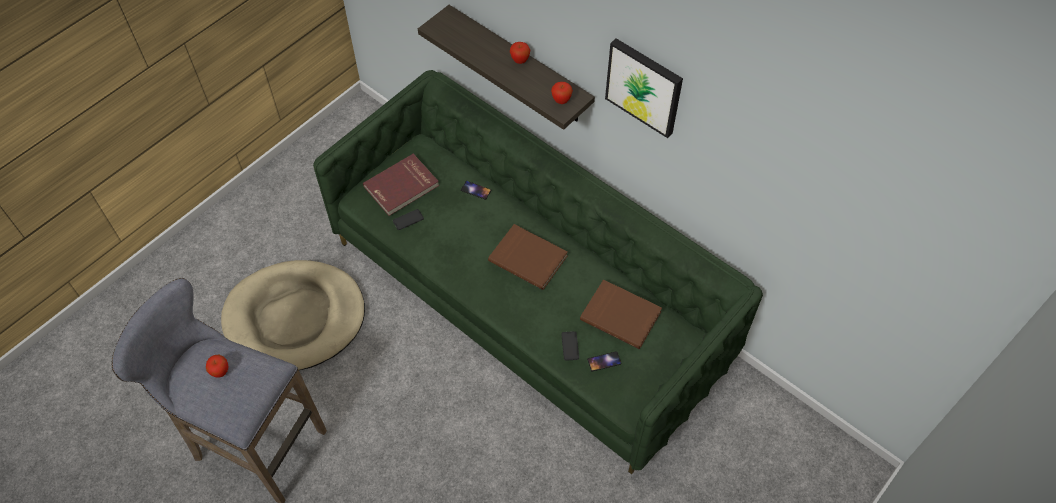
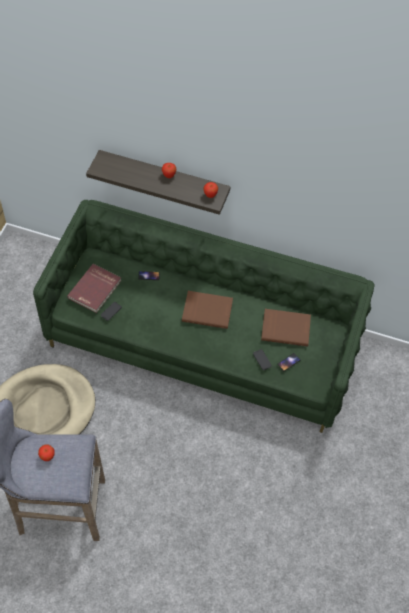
camera: 25 degrees left, 0 degrees up
(644, 86) = (272, 170): picture -> none

